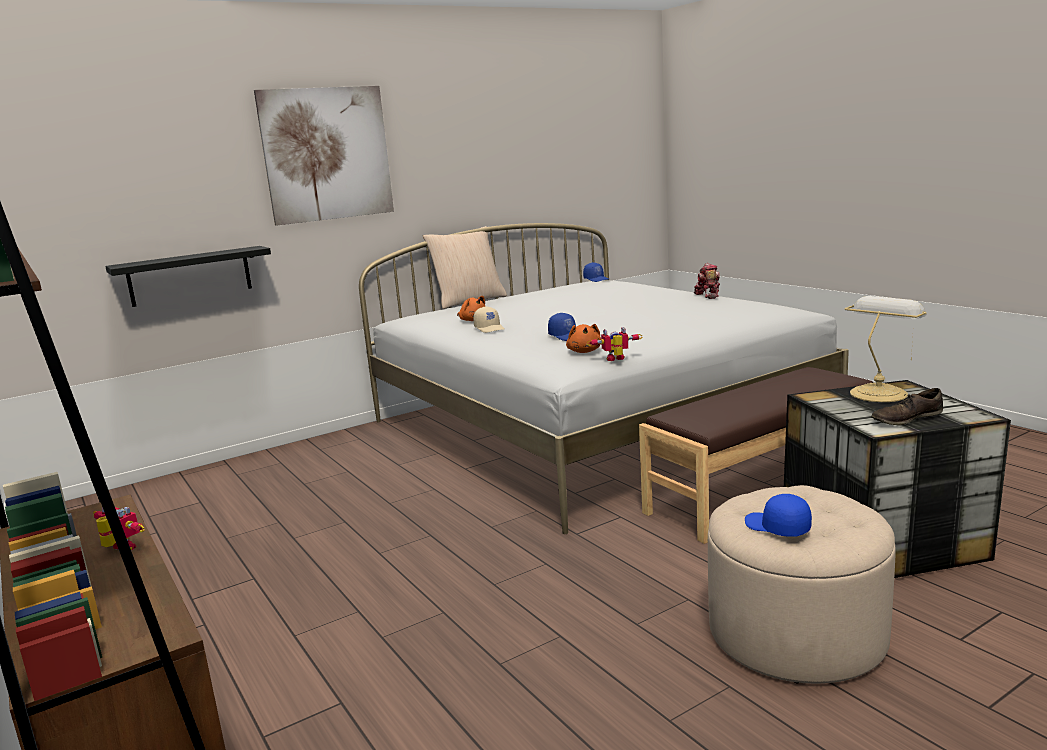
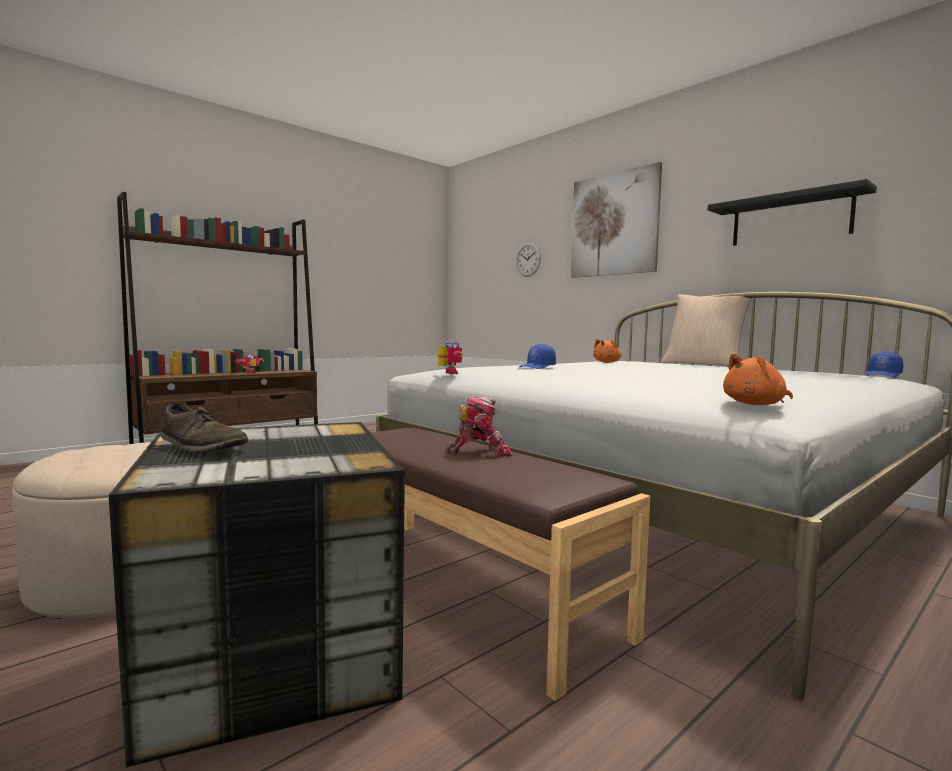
camera: 80 degrees right, 10 degrees down
(179, 201) = (528, 259): none -> wall clock
(190, 276) = (525, 306): black shelf -> black shelf (790, 219)
(490, 328) = (573, 363): beige cap -> none
(584, 351) = (478, 369): orange plush toy -> orange plush toy (756, 404)
(708, 295) = (818, 387): toy robot -> toy robot (480, 451)
(777, 527) = (111, 448): blue cap -> none
(879, 393) = (330, 447): table lamp -> none
(906, 418) = (202, 445): brown shoe -> brown shoe turned 150 degrees clockwise

